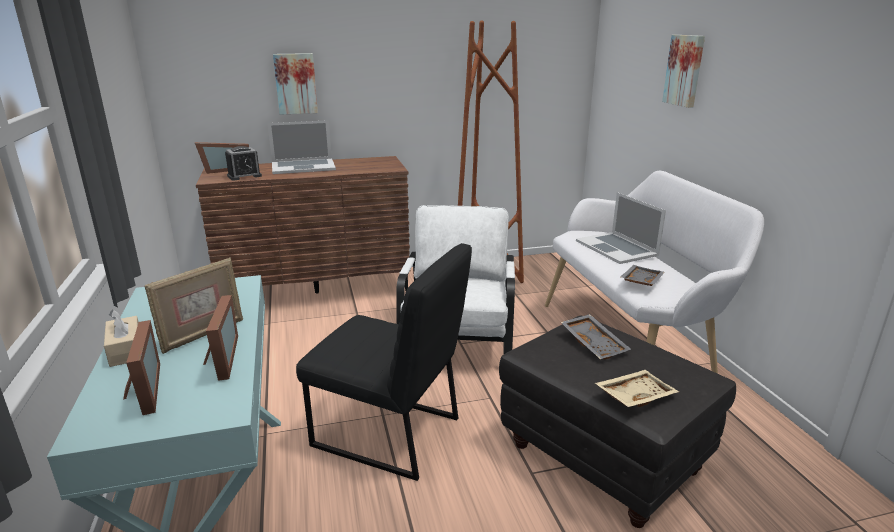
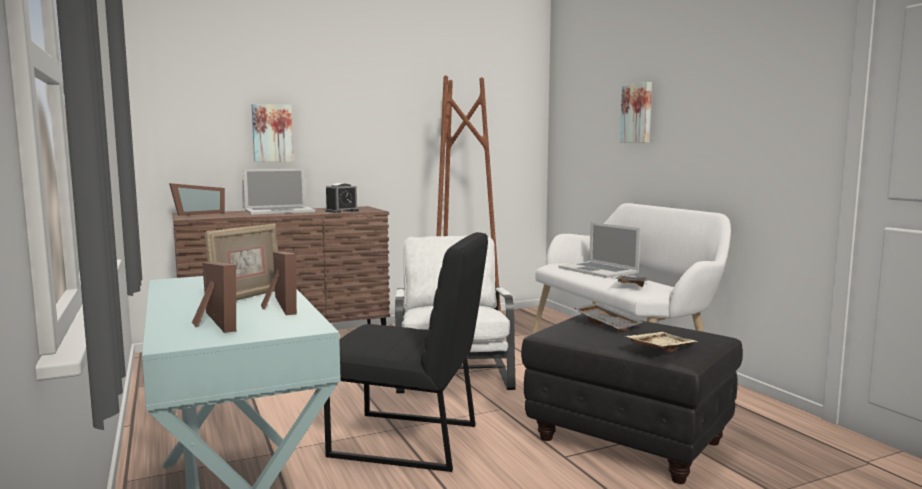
camera: 10 degrees left, 15 degrees down
(126, 350) = (173, 306): beige tissue box -> none
(244, 176) = (222, 216): alarm clock -> alarm clock (342, 211)

